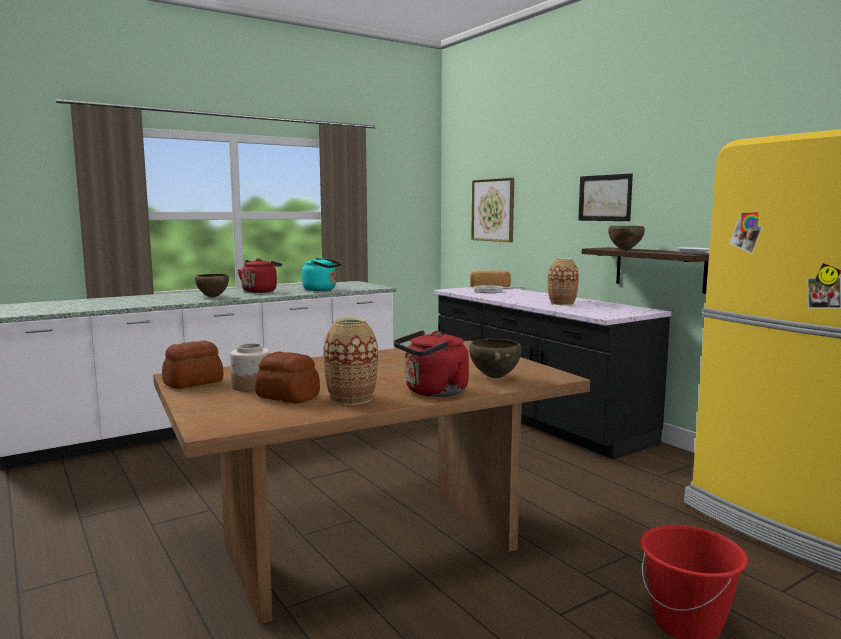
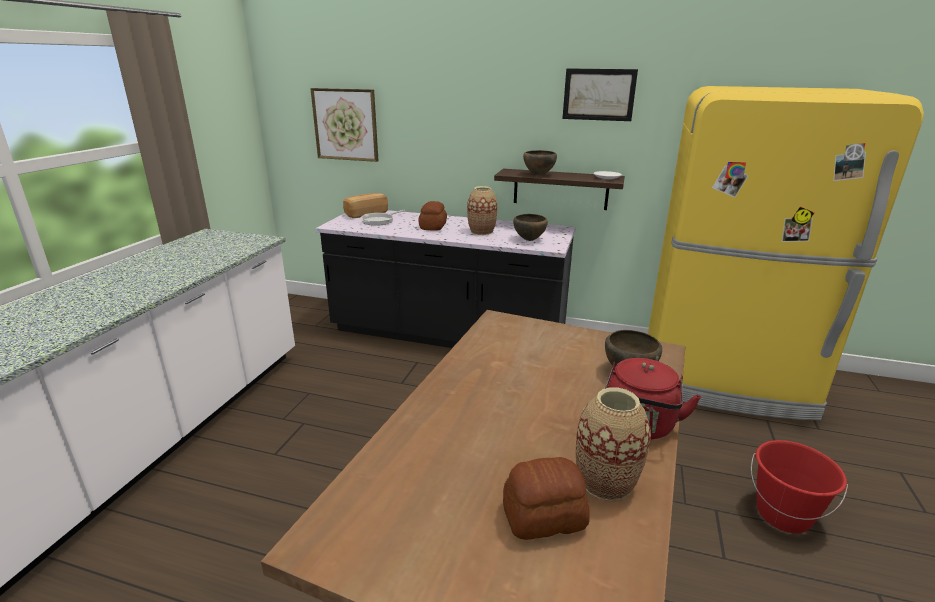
camera: 40 degrees left, 15 degrees up
(194, 382) = (371, 550): bread -> bread (433, 226)
(213, 297) = (62, 321): brown bowl -> brown bowl (529, 240)
(251, 386) = (460, 516): jar -> none
(260, 291) = (115, 285): red kettle -> none
(322, 290) = (202, 261): turquoise kettle -> none
(605, 198) = (498, 119): picture -> picture (599, 94)

